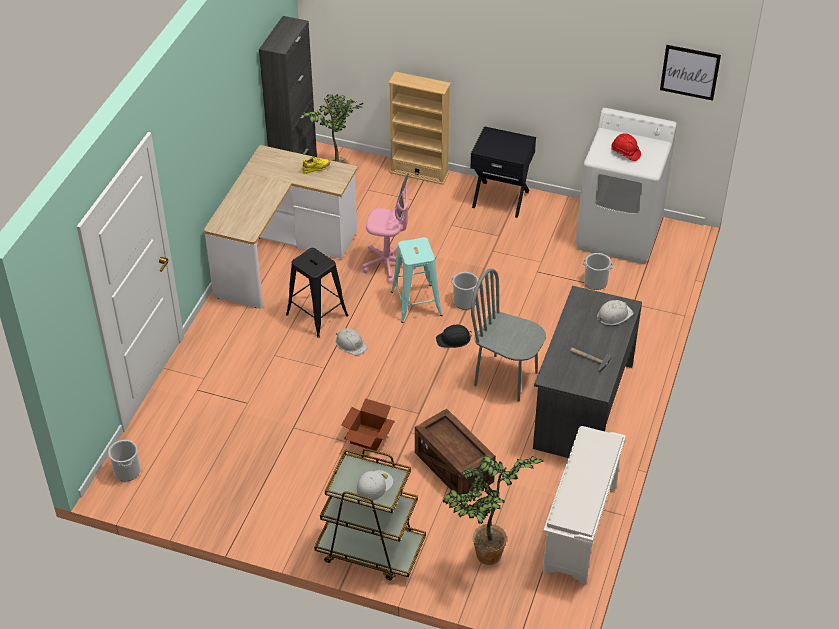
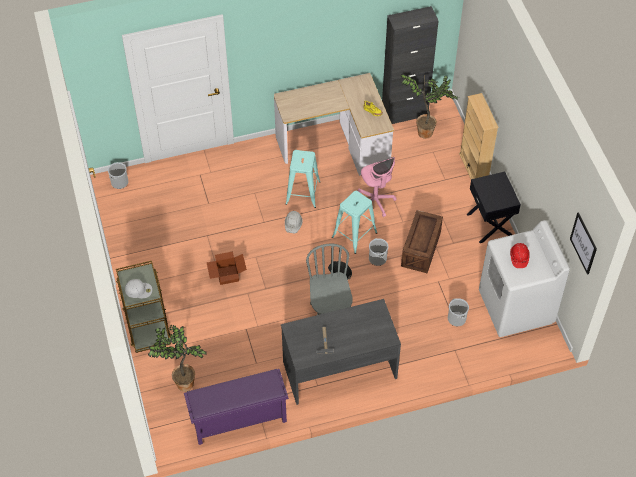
camera: 55 degrees right, 10 degrees up
(317, 315) = (303, 193): black stool -> turquoise stool
(454, 467) = (237, 330): crate -> crate (421, 249)
(580, 529) = (238, 420): white shoe rack -> purple shoe rack
(614, 315) = (374, 334): white hard hat -> none

